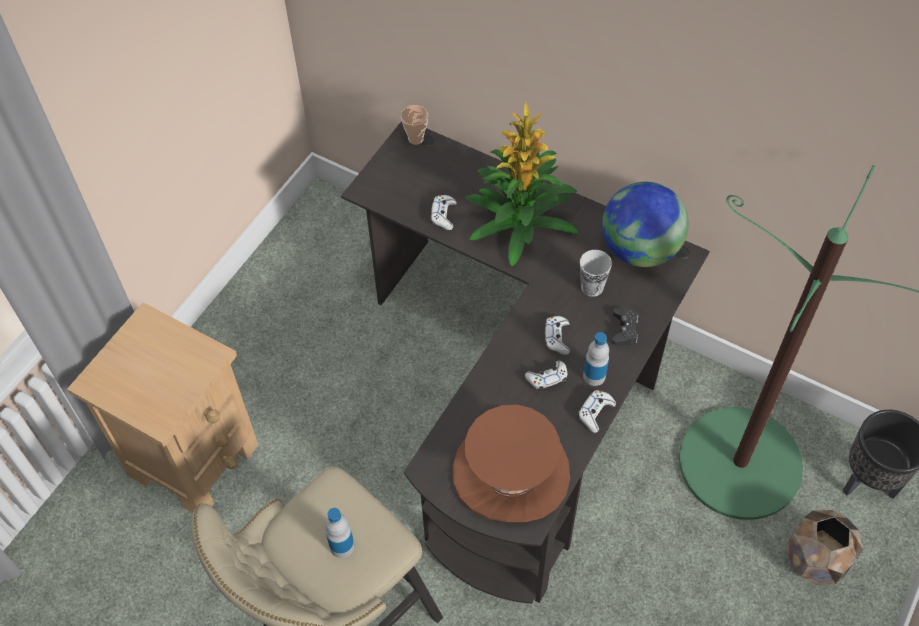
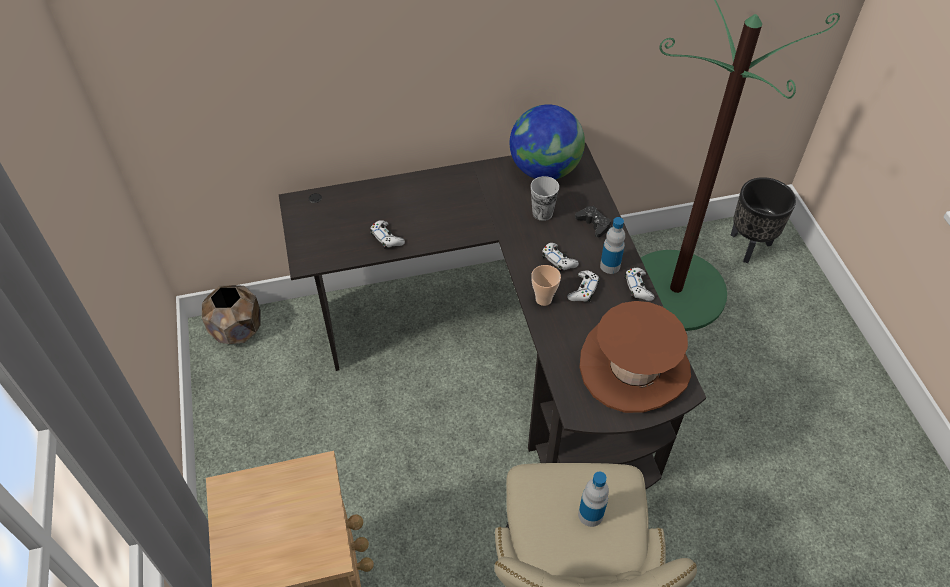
camera: 45 degrees left, 5 degrees down
(415, 139) = (305, 201): cup -> cup (543, 299)
(519, 222) = (446, 206): potted plant -> none
(816, 560) = (774, 311): brown planter -> brown planter (238, 330)

